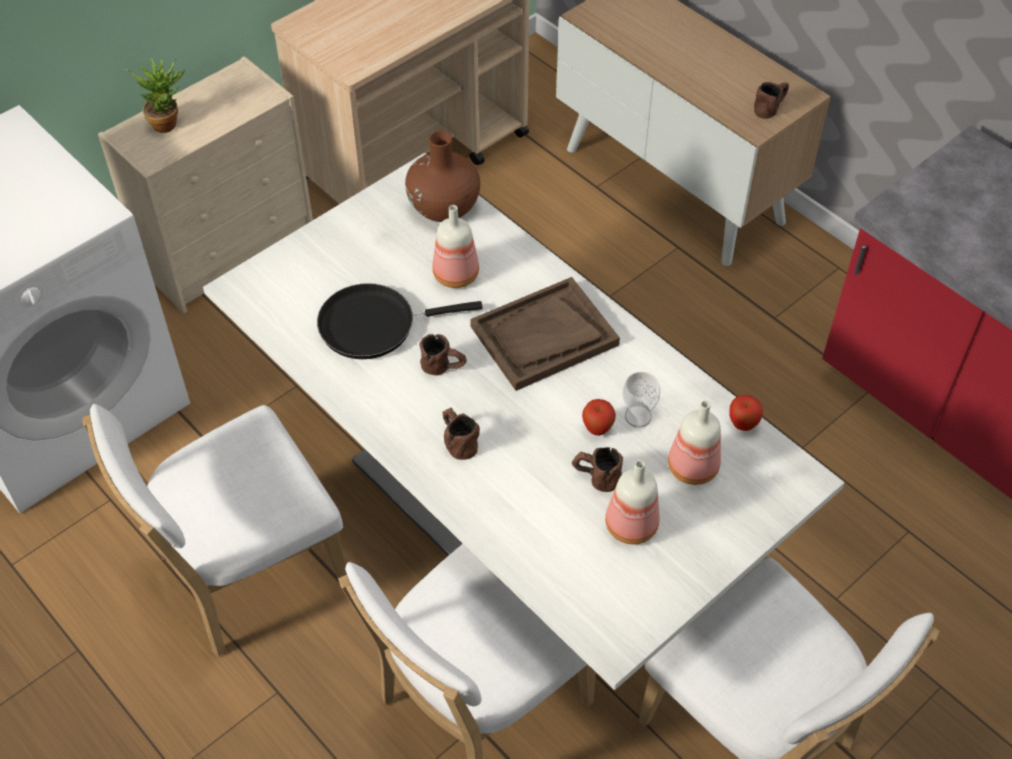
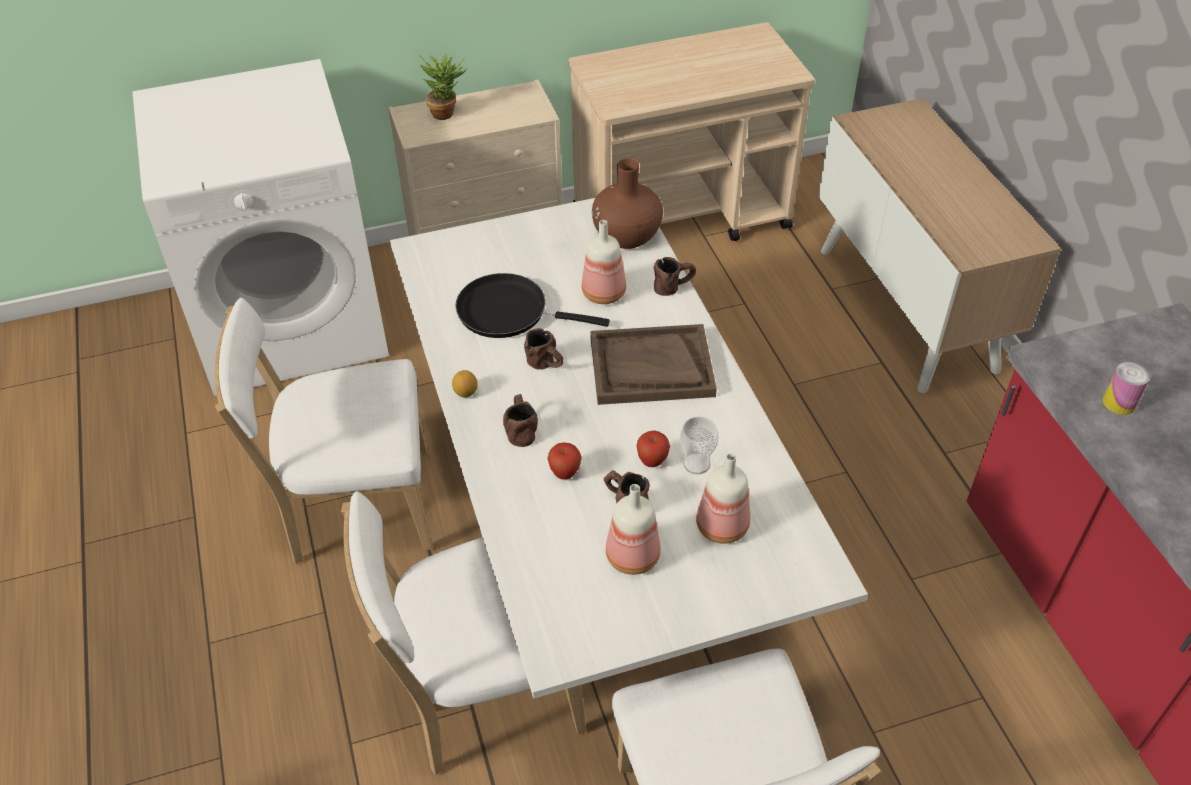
camera: 25 degrees right, 5 degrees down
(382, 423) = (465, 392): none -> lemon
(743, 424) = (794, 505): apple -> apple (565, 473)
(770, 108) = (992, 243): brown mug -> brown mug (674, 287)
(967, 236) = (1119, 402): none -> can

